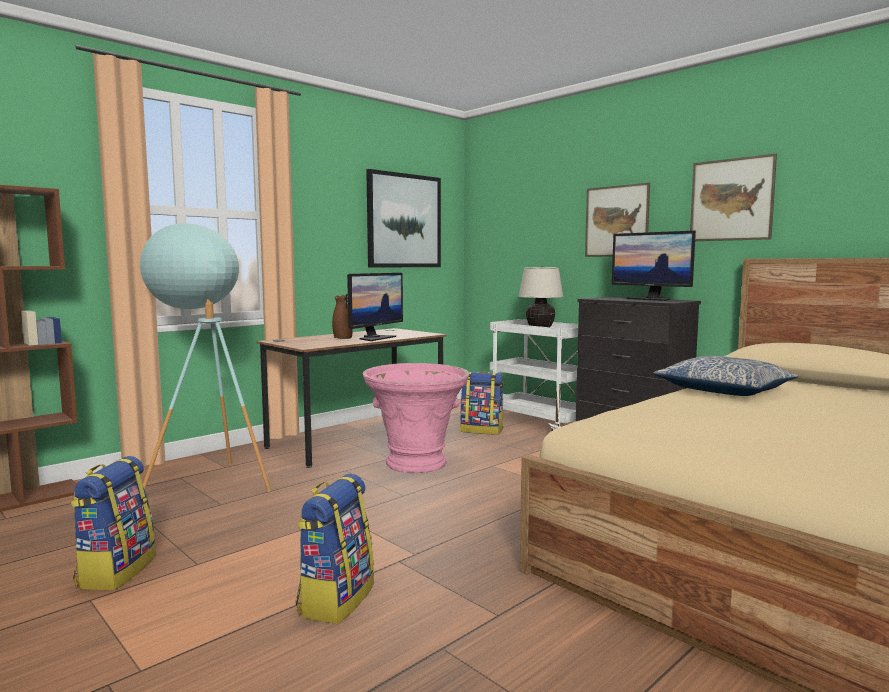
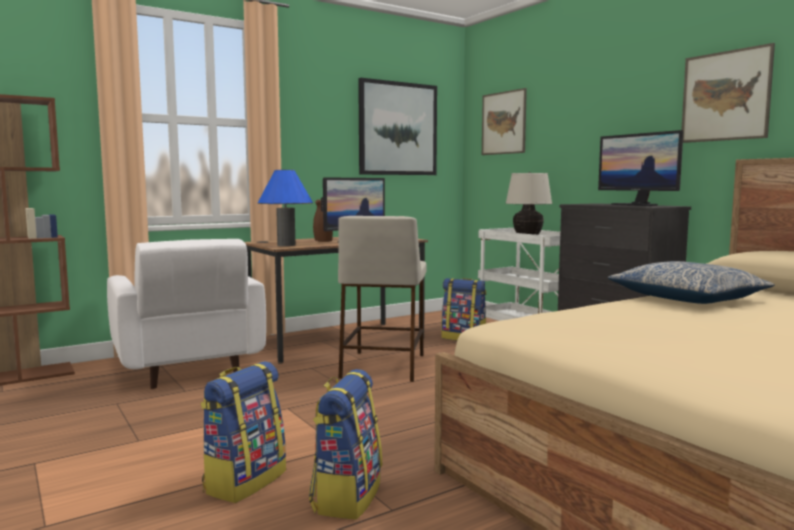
camera: 10 degrees right, 0 degrees up
(116, 571) = (67, 441): backpack -> backpack (346, 496)
(208, 477) = (186, 367): turquoise floor lamp -> white armchair
(309, 344) = (286, 245): none -> blue table lamp
(416, 464) = (383, 365): pink planter -> beige stool
(616, 221) = (607, 124): picture -> picture (503, 123)

